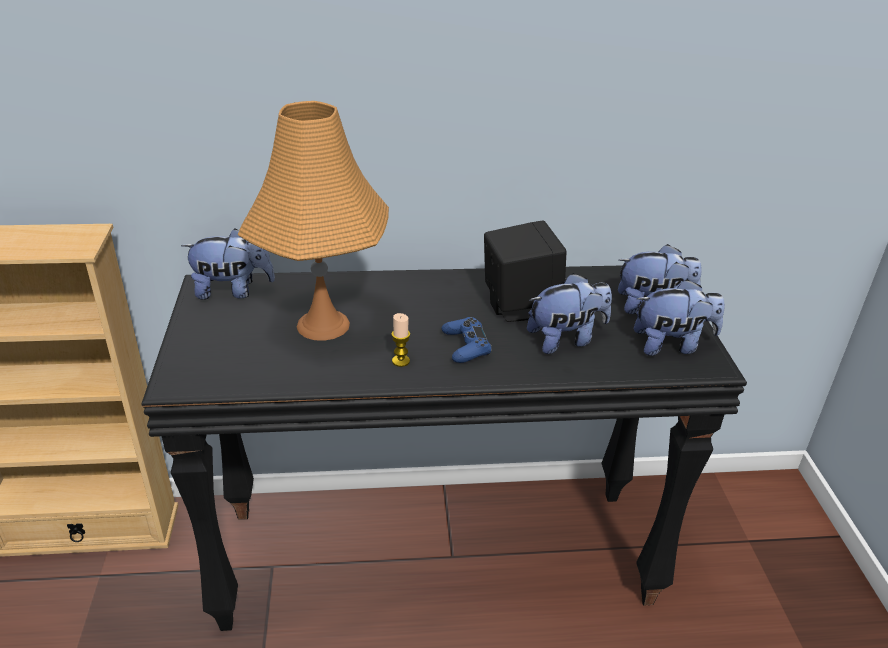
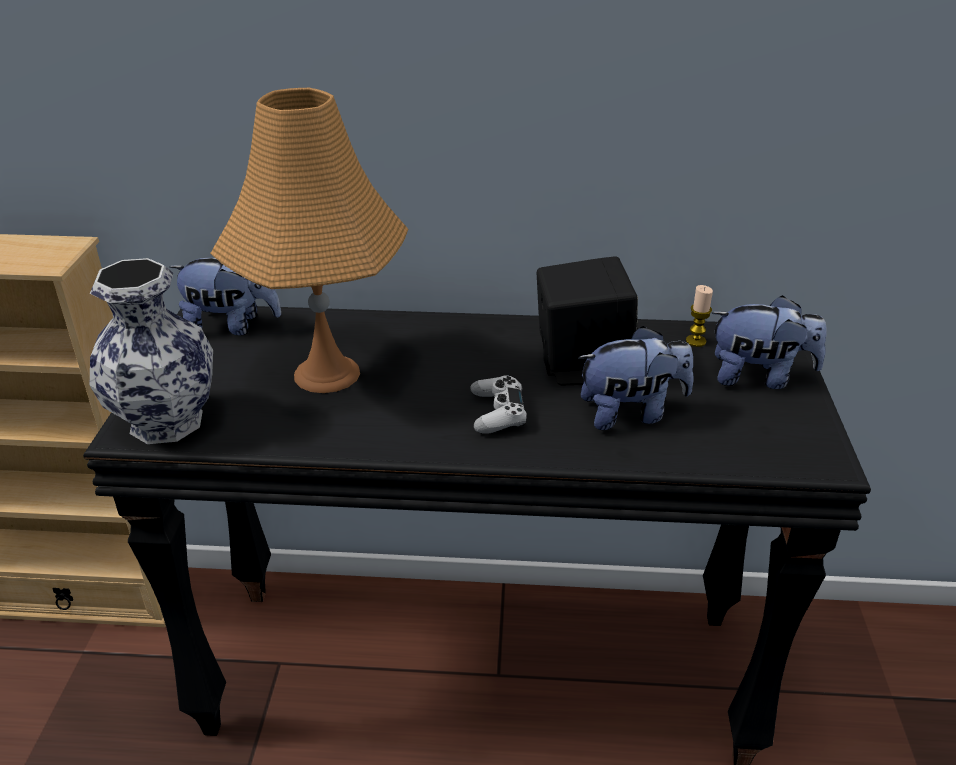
camera: 10 degrees right, 0 degrees up
(204, 373) = (166, 423): none -> vase
(400, 361) = (409, 425): candle -> candle (696, 341)
(466, 346) = (497, 413): blue game controller -> white game controller
(672, 345) = (774, 430): plush toy -> none

